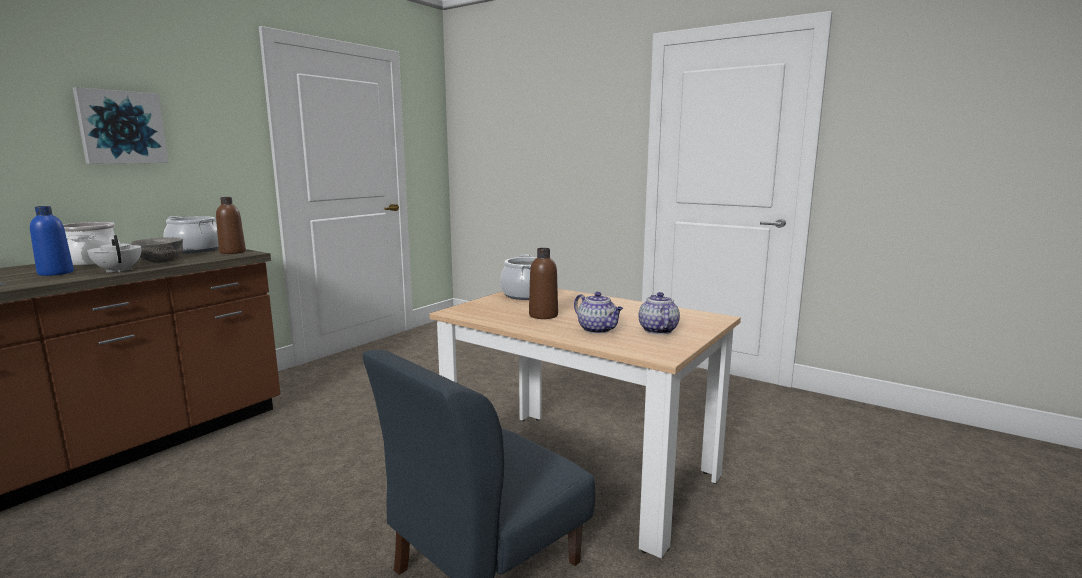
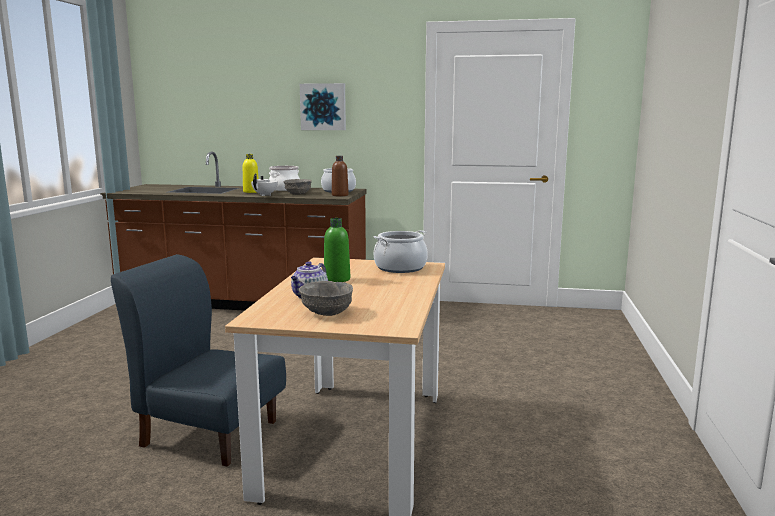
camera: 65 degrees right, 0 degrees up
(56, 273) = (251, 192): blue bottle -> yellow bottle
(543, 315) = (337, 279): brown bottle -> green bottle
(657, 330) = (327, 312): teapot -> grey bowl

